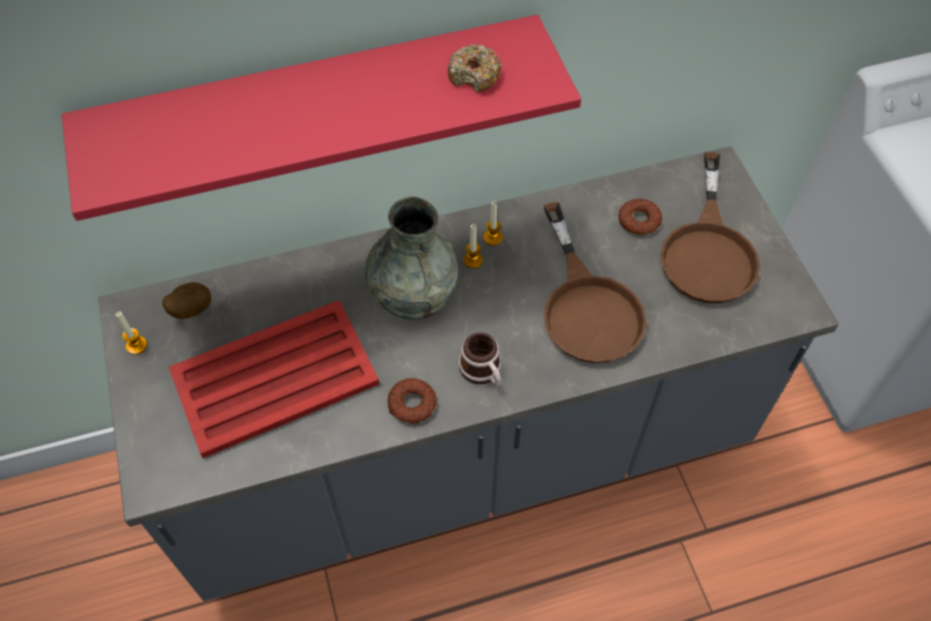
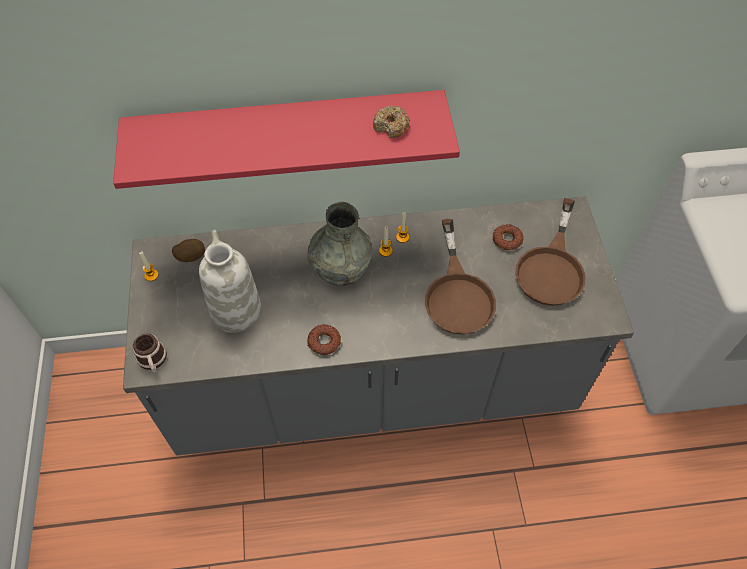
camera: 10 degrees right, 0 degrees up
(272, 378) = (235, 310): red tray -> white vase
(483, 372) = (376, 328): mug -> mug (153, 361)

